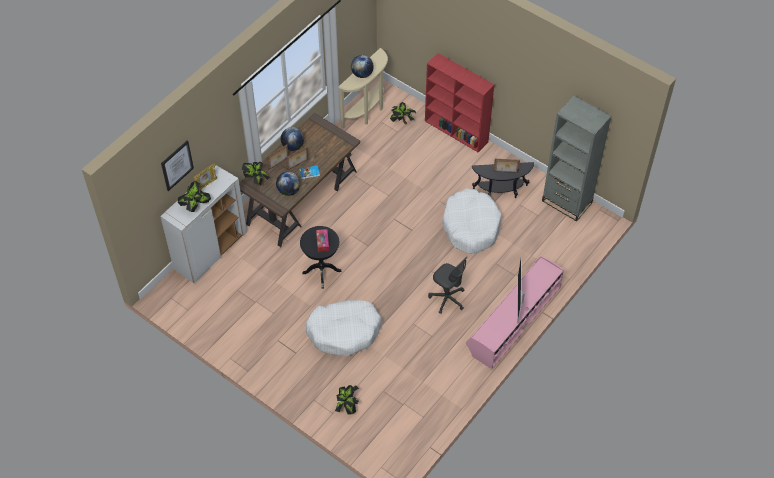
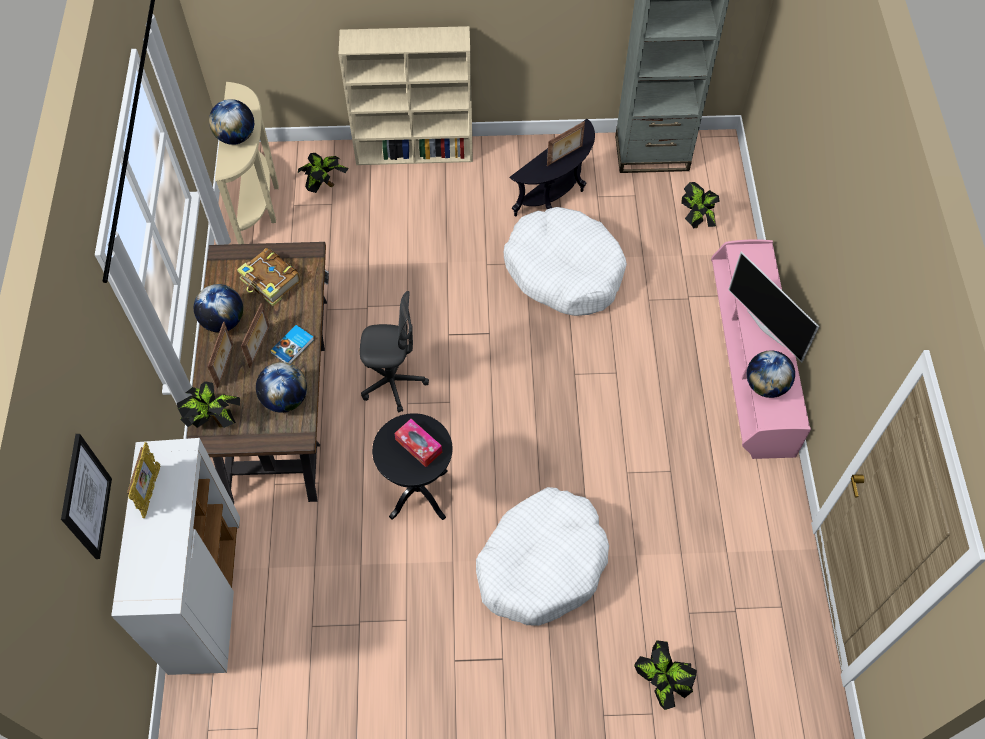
camera: 40 degrees left, 5 degrees up
(195, 206) = (166, 546): potted plant -> potted plant (696, 221)
(324, 143) = (271, 282): none -> book
(447, 299) = (636, 398): grey office chair -> grey office chair (393, 382)
(457, 131) = (415, 151): red bookcase -> beige bookcase
(494, 323) = (765, 385): none -> globe

